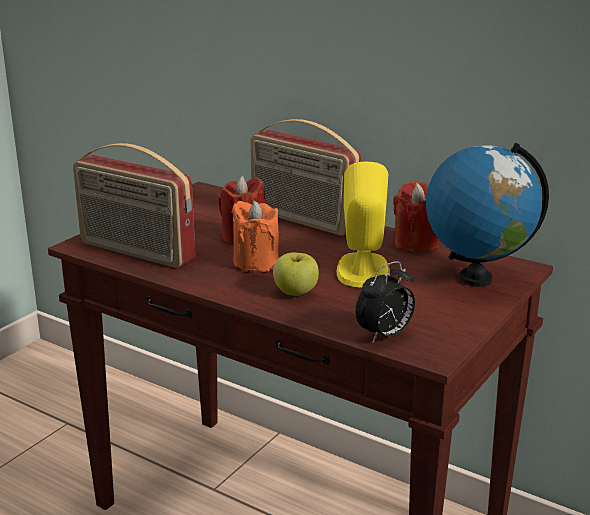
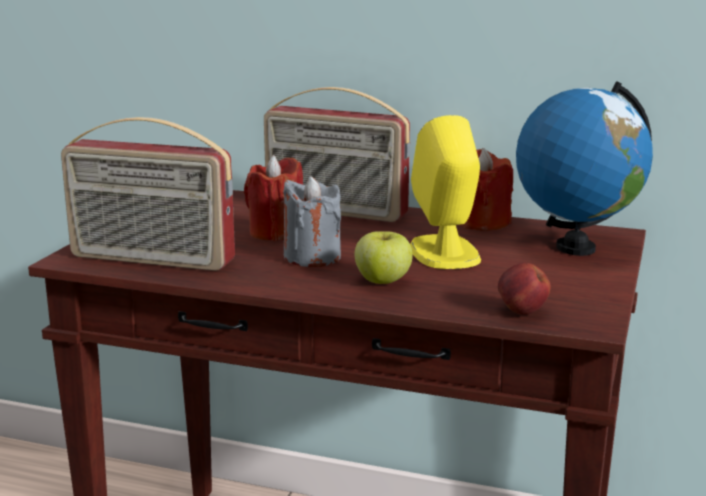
camera: 15 degrees left, 5 degrees down
(256, 263) = (312, 257): orange candle -> grey candle
(384, 335) = (521, 312): alarm clock -> apple

